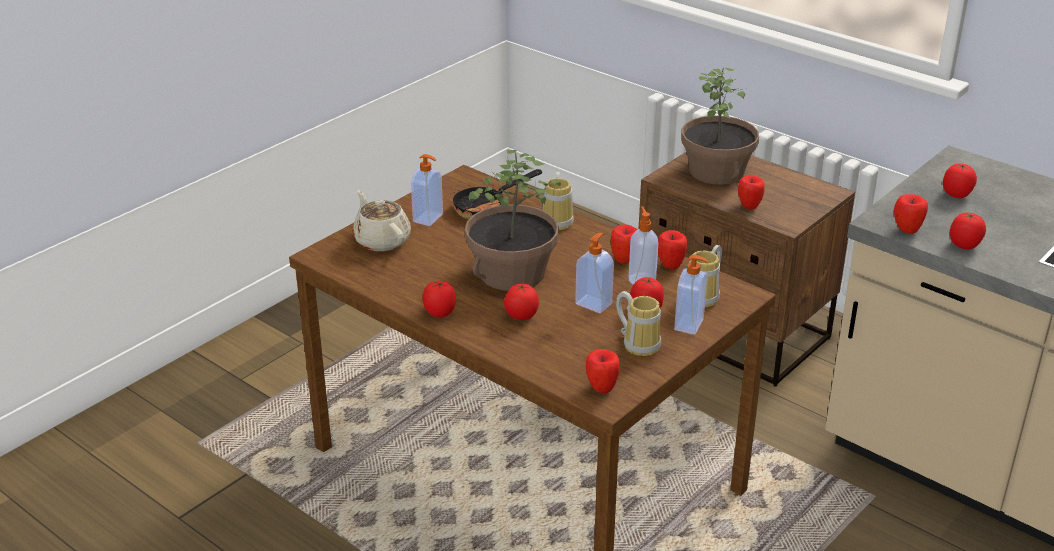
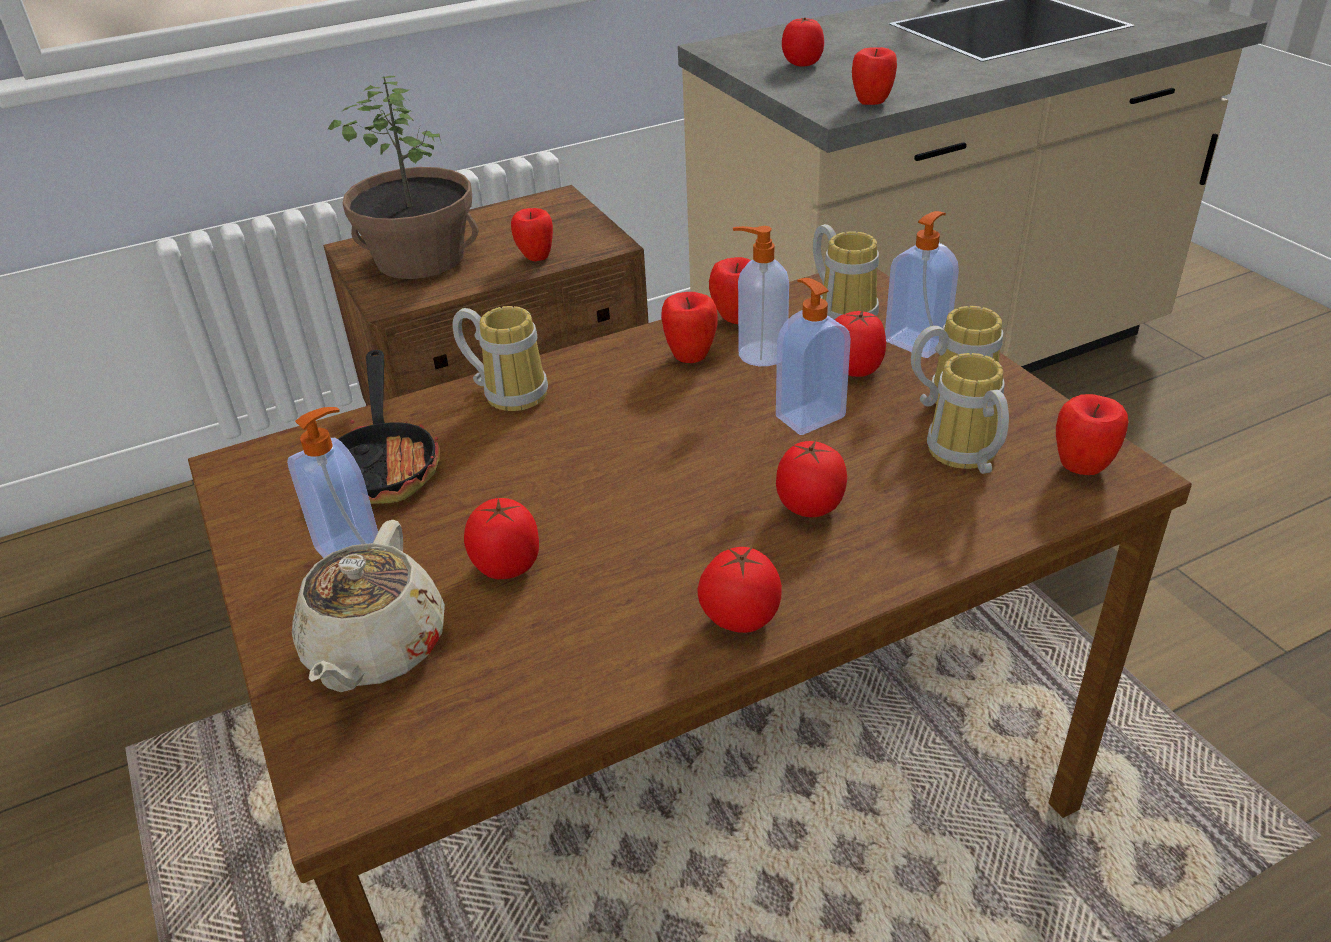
camera: 65 degrees left, 5 degrees up
(381, 240) = (375, 649): beige teapot -> beige teapot turned 75 degrees counterclockwise
(511, 272) = (647, 486): potted plant -> none
(588, 352) = (963, 457): none -> mug
(965, 245) = (926, 84): tomato -> tomato (507, 566)

